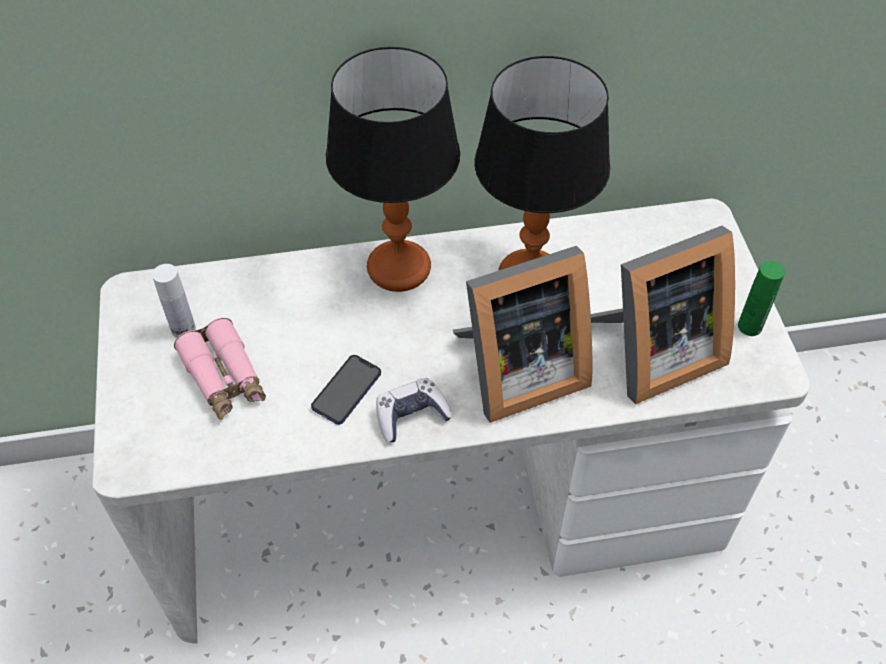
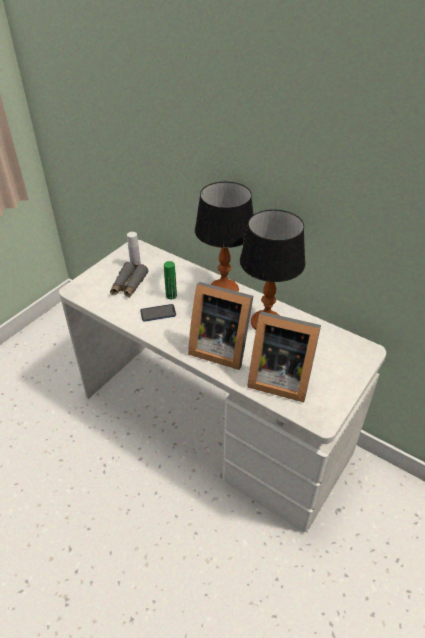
camera: 45 degrees right, 10 degrees down
(224, 377) = (129, 285): pink binoculars -> grey binoculars
(411, 415) = (167, 334): game controller -> none
(749, 326) = (333, 398): green bottle -> green bottle (171, 295)

